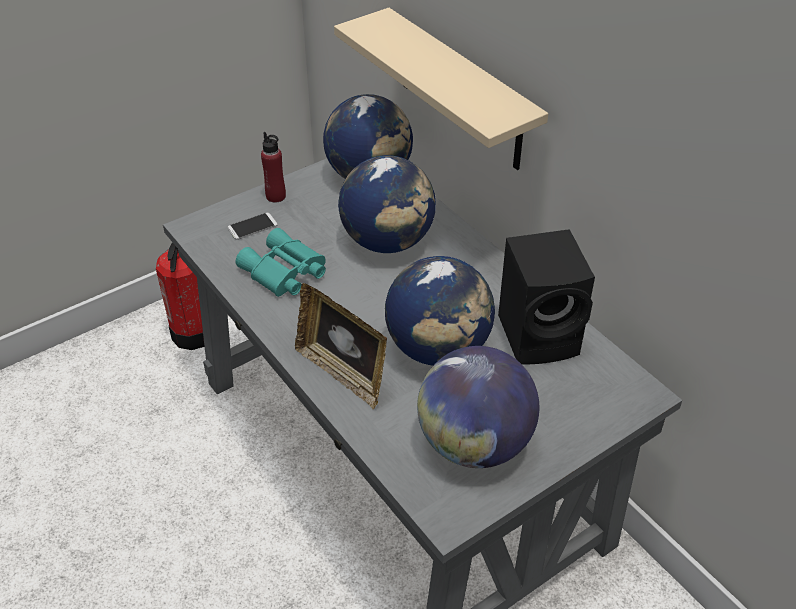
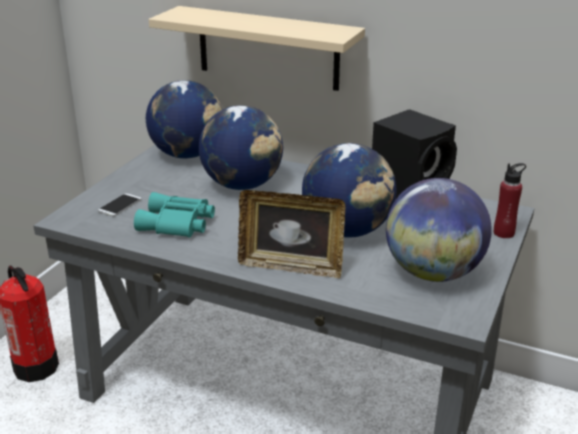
camera: 30 degrees left, 15 degrees down
(276, 196) = (121, 183): red bottle -> red bottle (504, 233)

